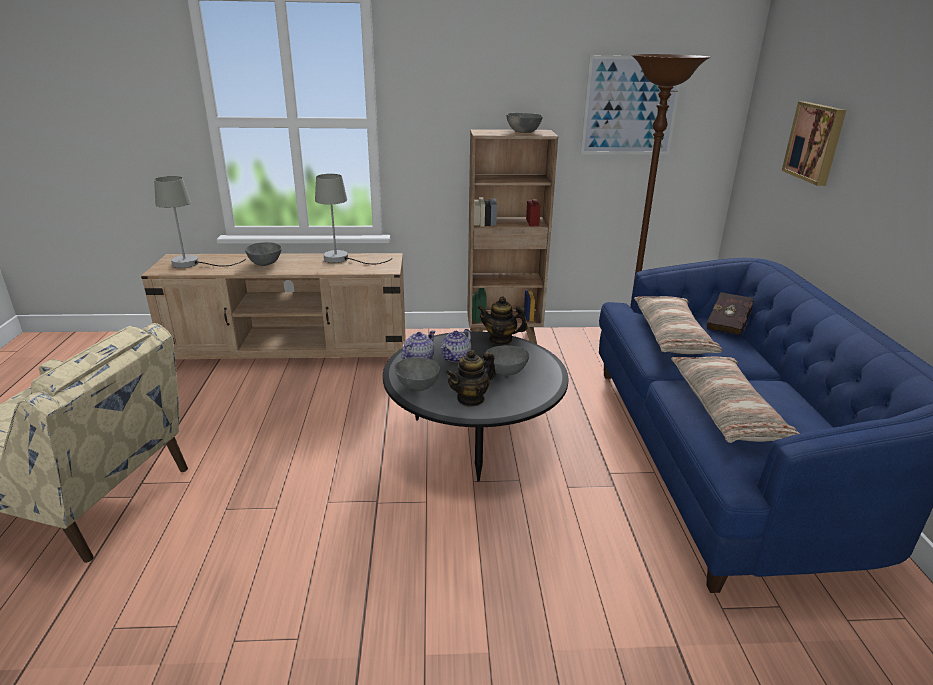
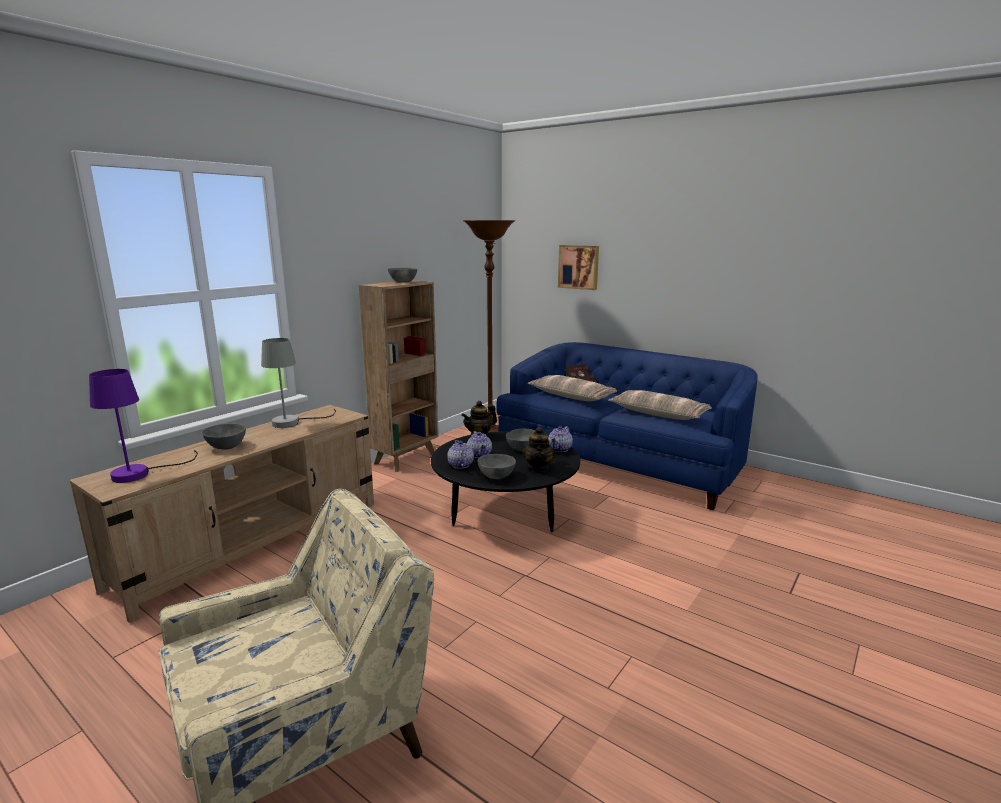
camera: 50 degrees left, 10 degrees down
(193, 263) = (141, 473): grey table lamp -> purple table lamp
(540, 392) = (560, 449): none -> teapot
(630, 106) = (448, 258): picture -> none

